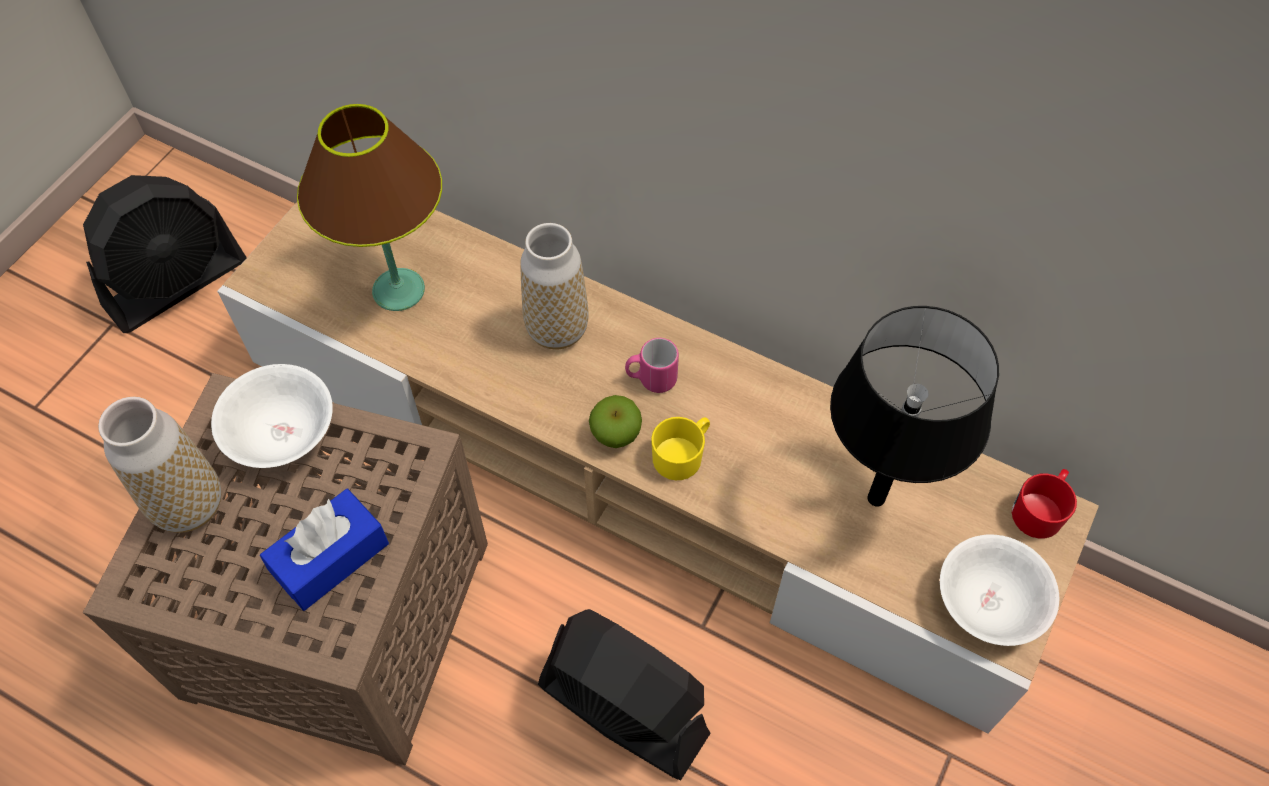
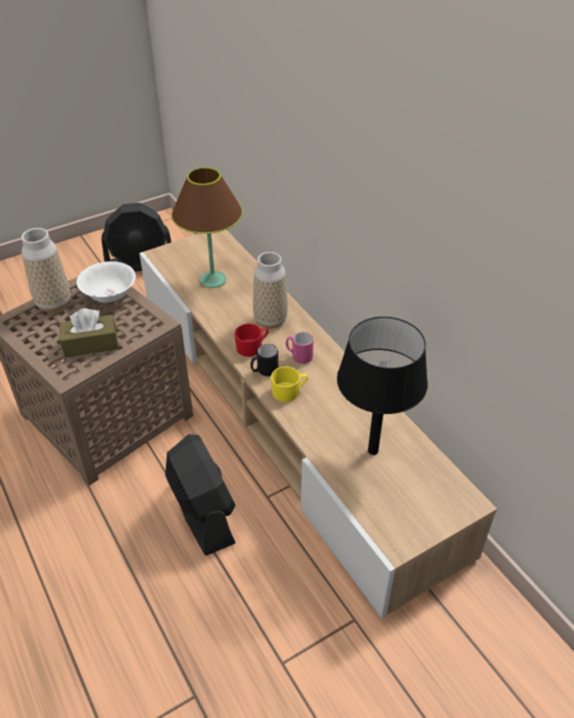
camera: 30 degrees right, 15 degrees down
(330, 558) = (91, 344): blue tissue box -> brown tissue box
(616, 435) = (264, 371): apple -> black mug
(989, 604) = (398, 523): white bowl -> none
(1040, 510) = (460, 495): red mug -> red mug (252, 347)

